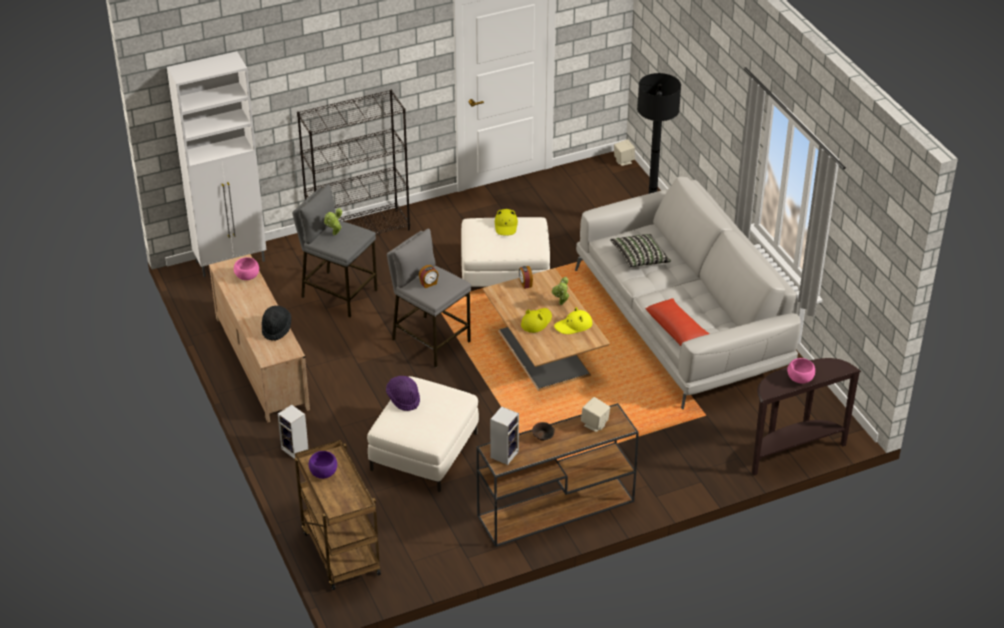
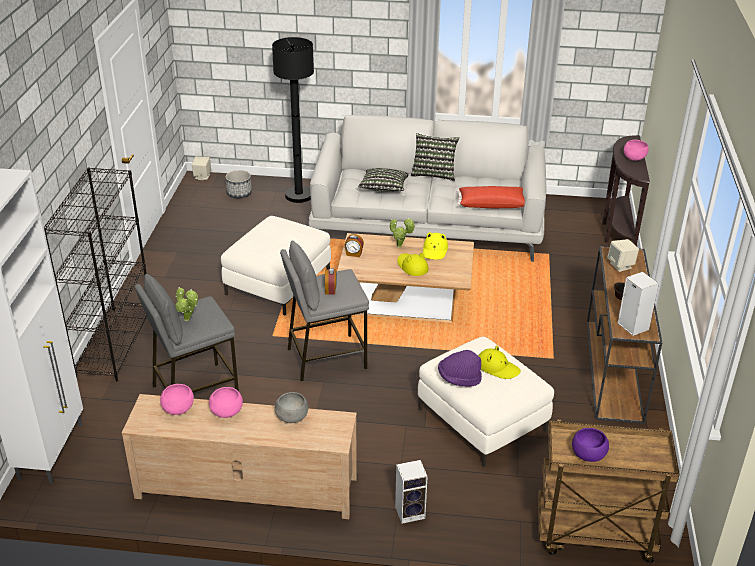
camera: 60 degrees left, 5 degrees down
(260, 298) = (226, 412): none -> pink bowl
(276, 329) = (292, 418): black hat -> grey bowl
(506, 226) = (263, 235): yellow hat -> yellow hat (497, 367)
(618, 193) = (239, 193): none -> planter
(698, 277) = (434, 173): none -> pillow

